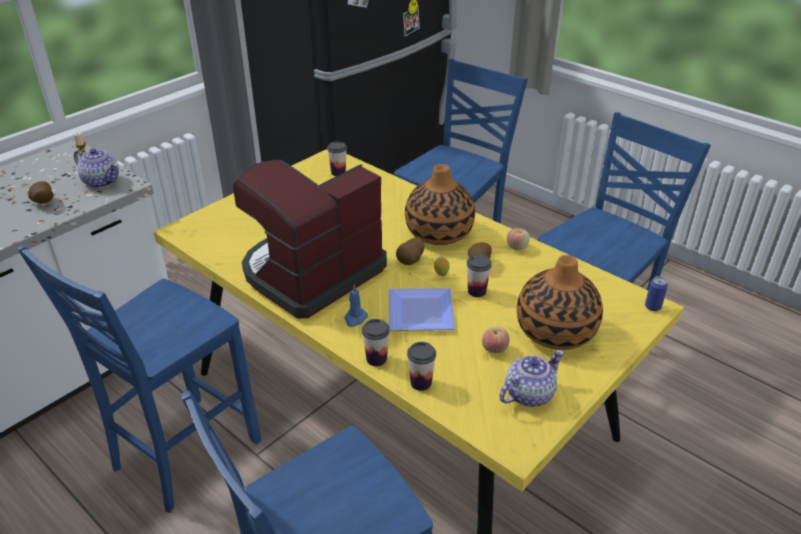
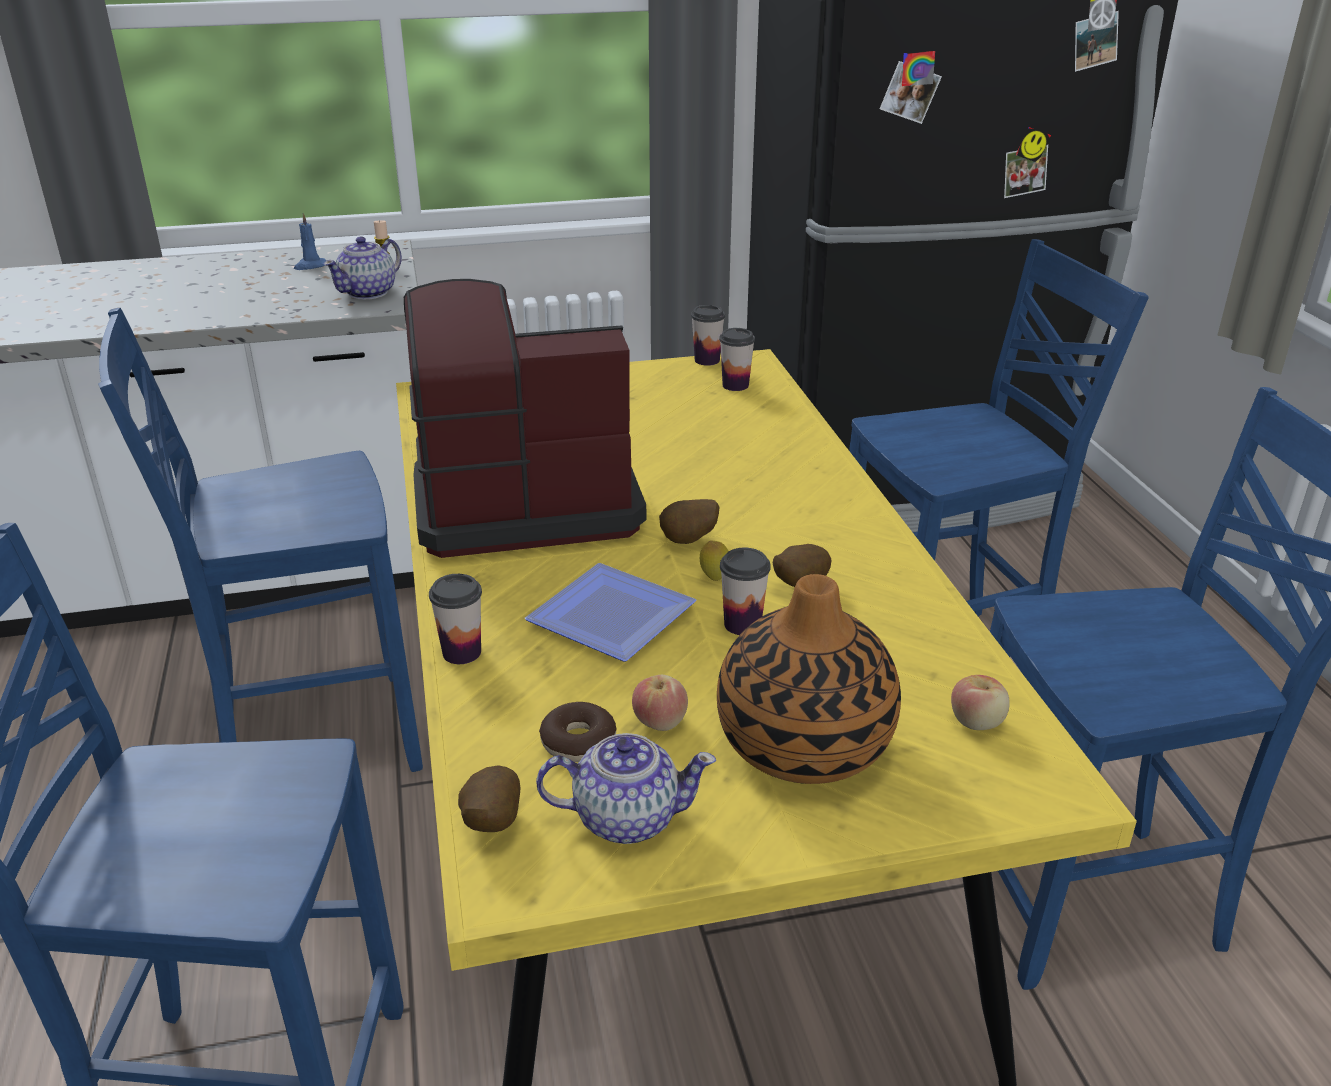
camera: 35 degrees right, 5 degrees down
(43, 203) = (275, 298): potato -> potato (490, 824)
(101, 181) = (369, 292): teapot -> teapot turned 60 degrees clockwise
(355, 318) = (504, 586): blue candle -> blue candle (310, 266)
(421, 382) = (481, 715): cup -> cup (707, 360)
(438, 232) = (789, 516): vase -> none
(474, 373) = (578, 742): none -> donut
(517, 247) = (902, 586): apple -> apple (977, 722)
(652, 307) = (1060, 790): can -> none

